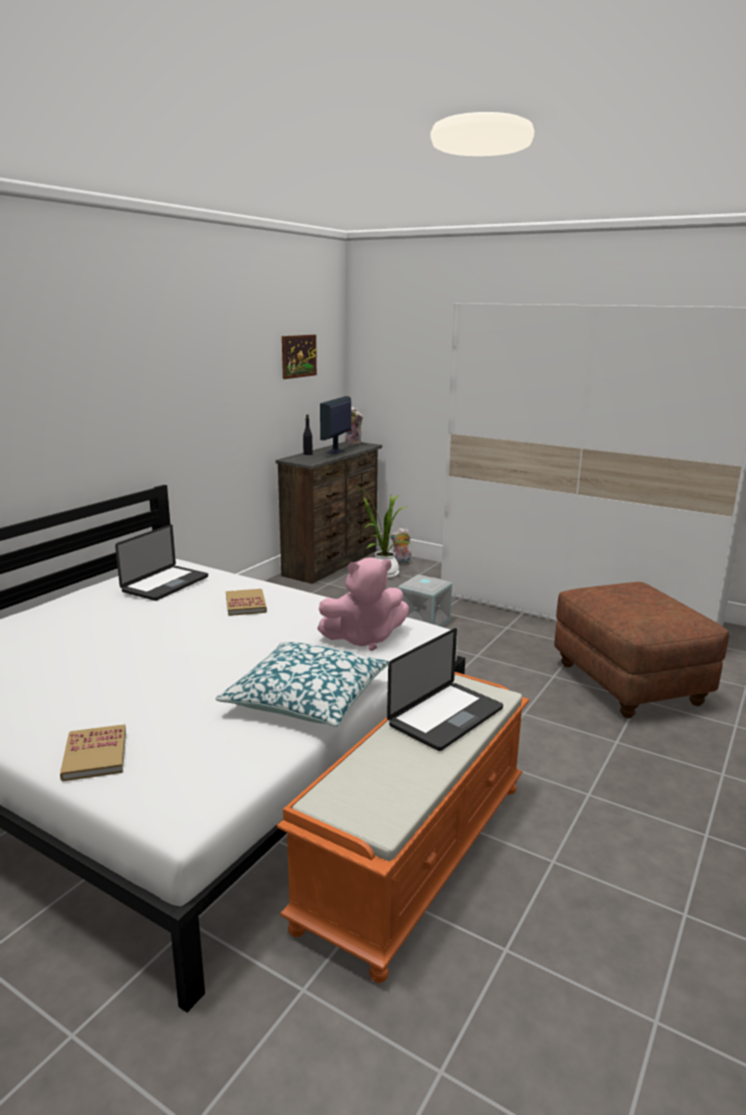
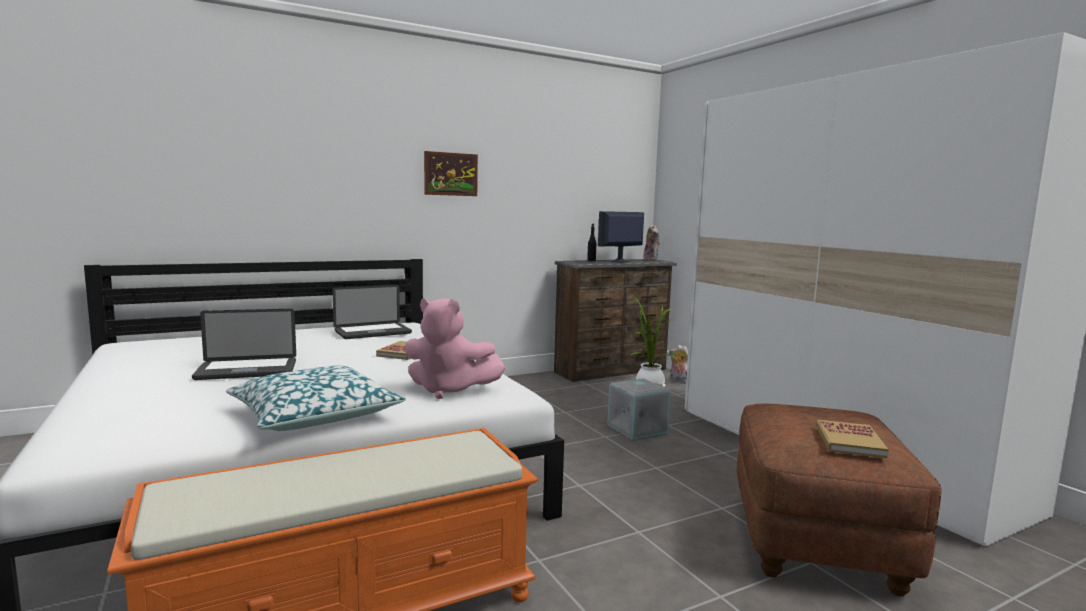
camera: 30 degrees right, 10 degrees down
(95, 755) = (105, 409): book -> book (849, 441)
(298, 356) = (593, 171): picture -> picture (451, 174)
(446, 717) = (406, 462): laptop -> laptop (247, 370)

